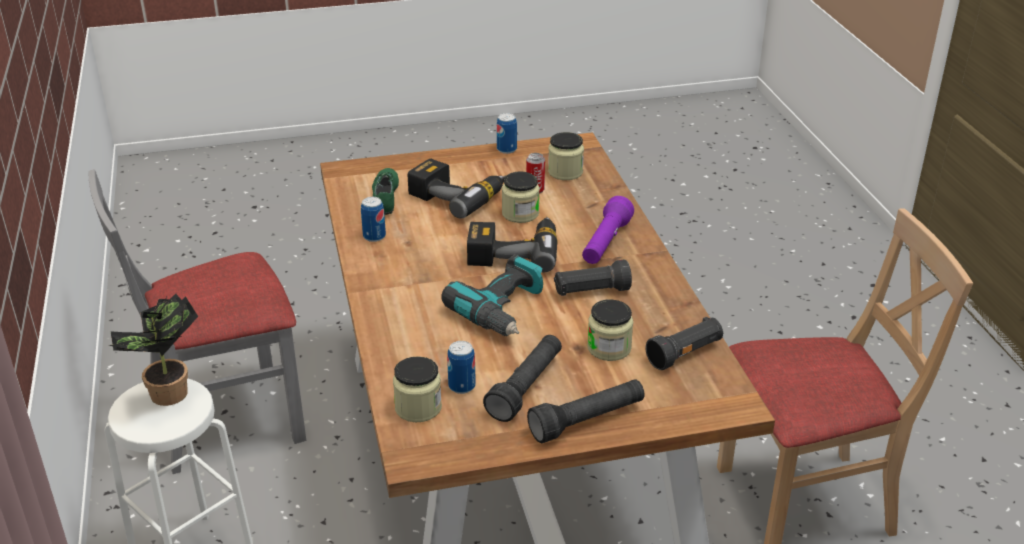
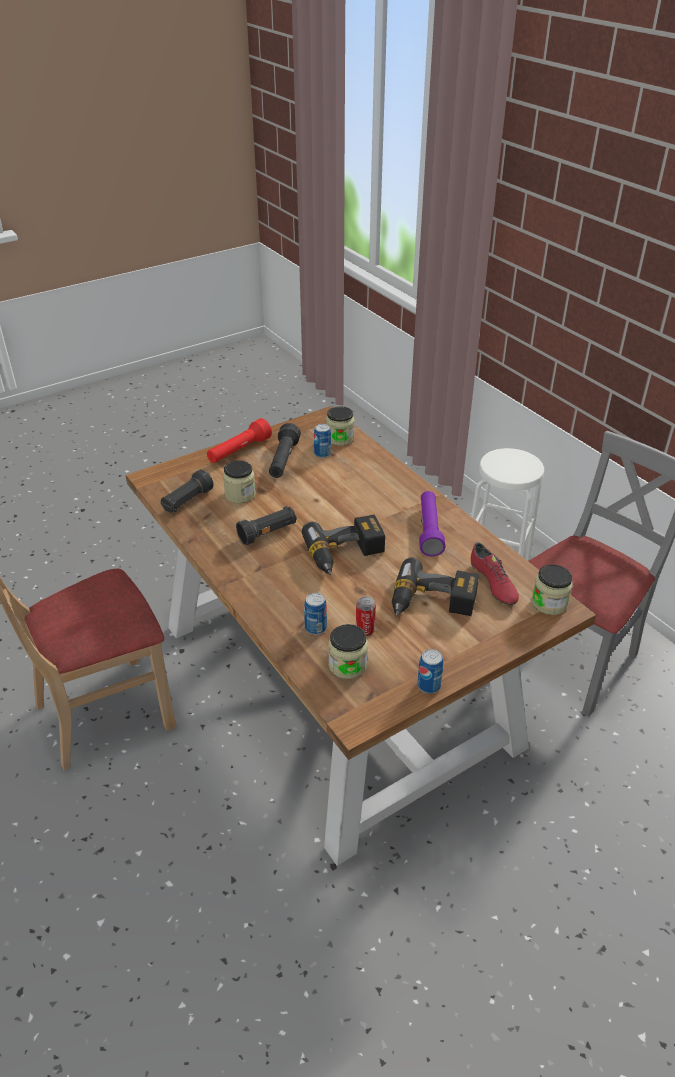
camera: 160 degrees right, 5 degrees up
(168, 397) = (514, 470): potted plant -> none
(374, 236) = (466, 542): can -> can (315, 627)
(386, 198) = (493, 584): green shoe -> red shoe
(504, 310) = (325, 505): power drill -> none
(520, 213) = (362, 596): jar -> jar (549, 603)
(587, 421) = (239, 451): black flashlight -> red flashlight
(605, 243) = (273, 581): purple flashlight -> purple flashlight (429, 530)

